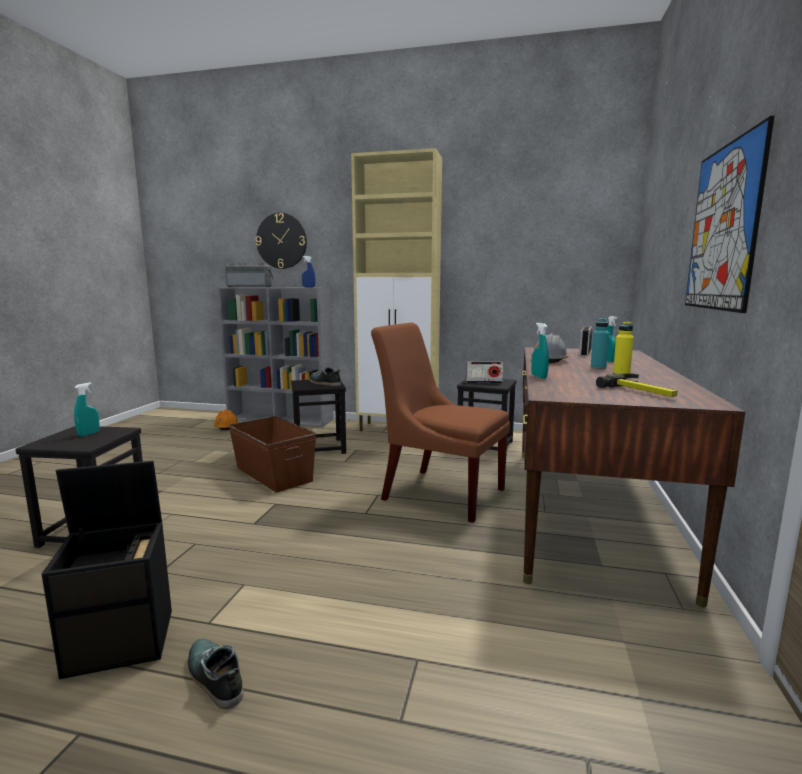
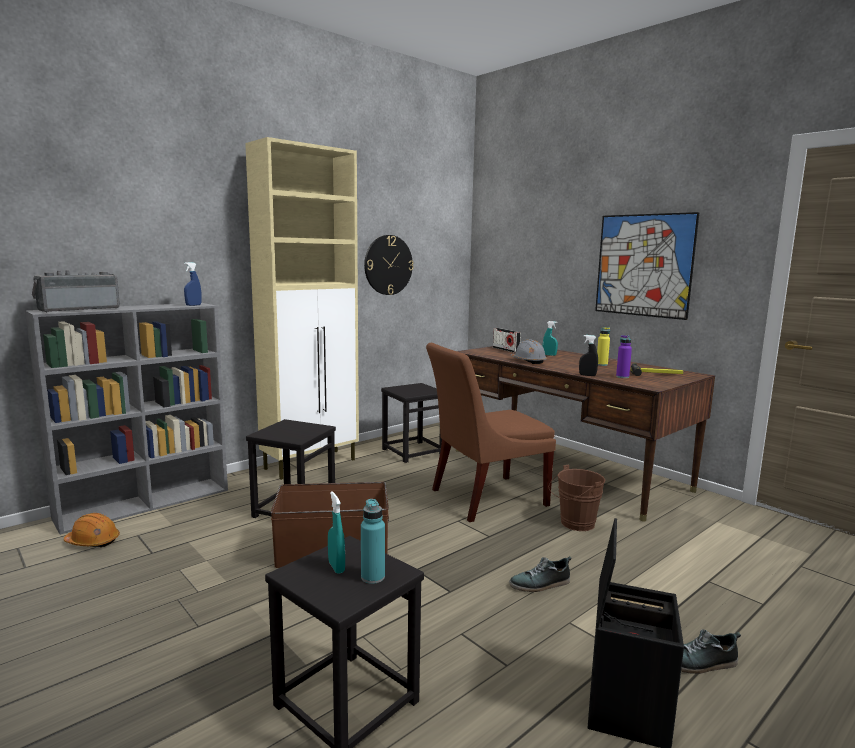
camera: 55 degrees left, 0 degrees up
(281, 241) = (117, 236): wall clock -> wall clock (388, 265)
(324, 383) = (298, 428): shoe -> shoe (540, 584)
(449, 544) = (574, 524): none -> brown bucket
(484, 382) = (413, 390): radio -> none
(539, 377) = (587, 375): turquoise spray bottle -> black spray bottle
(572, 384) = (622, 377): none -> purple bottle
(598, 367) = (571, 361): turquoise bottle -> turquoise bottle (372, 577)

